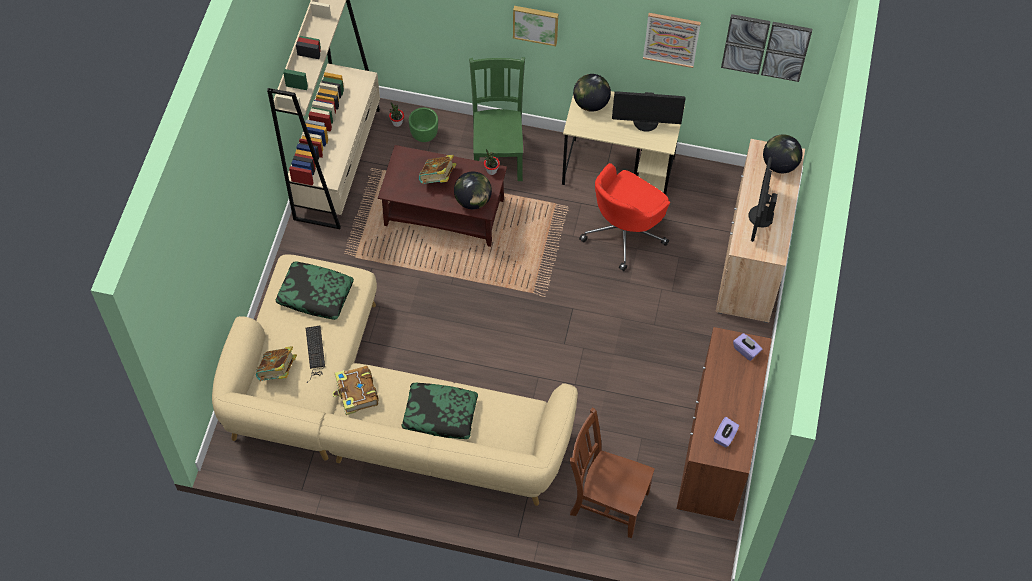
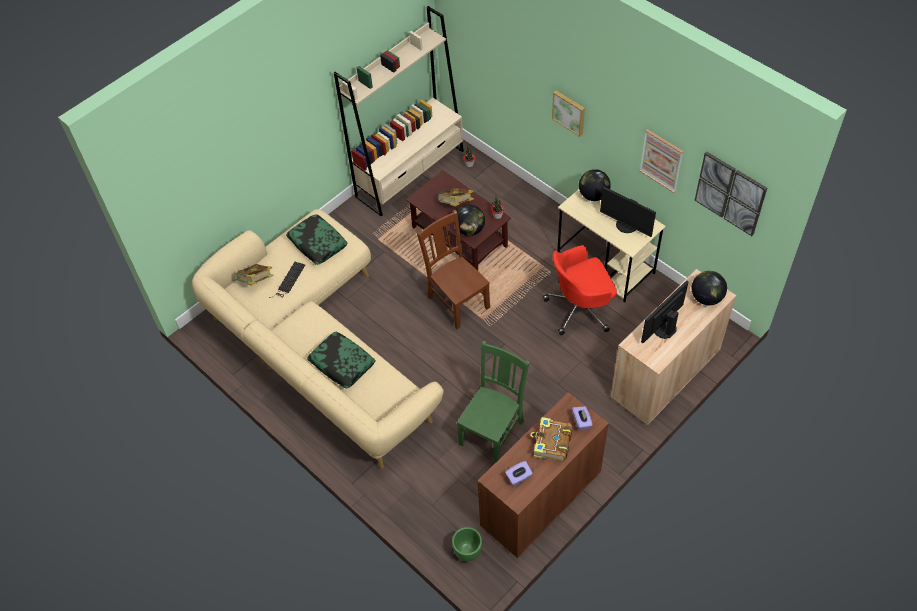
camera: 35 degrees right, 5 degrees down
(356, 394) = (296, 321): book -> book (551, 443)
(424, 135) = (482, 180): green planter -> green planter (468, 552)
(498, 155) = (524, 215): green chair -> green chair (493, 431)
(607, 501) = (433, 493): brown chair -> brown chair (457, 300)

